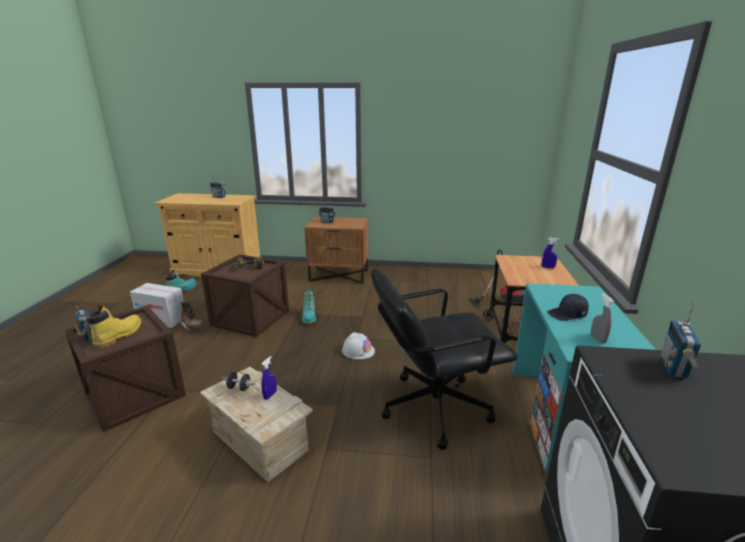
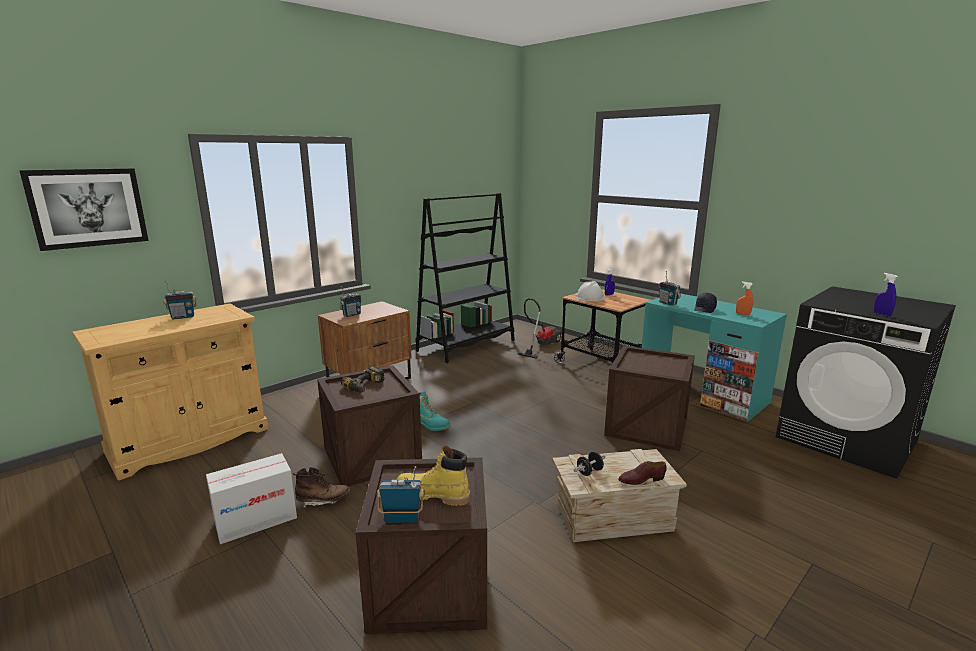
camera: 50 degrees left, 5 degrees down
(119, 335) = (432, 495): yellow boot -> yellow boot turned 45 degrees counterclockwise
(183, 290) = (193, 482): turquoise boot -> none
(194, 126) = (88, 208): none -> picture
(246, 416) = (641, 479): none -> brown shoe
(270, 395) = (617, 460): blue spray bottle -> blue spray bottle (882, 314)
(358, 350) = (529, 425): white hard hat -> white hard hat (590, 298)
(434, 407) = (646, 426): black office chair -> crate
(445, 277) = (466, 346): none -> black bookcase
(598, 339) = (743, 314): grey spray bottle -> orange spray bottle
(674, 368) = (837, 298): radio -> radio (668, 303)

